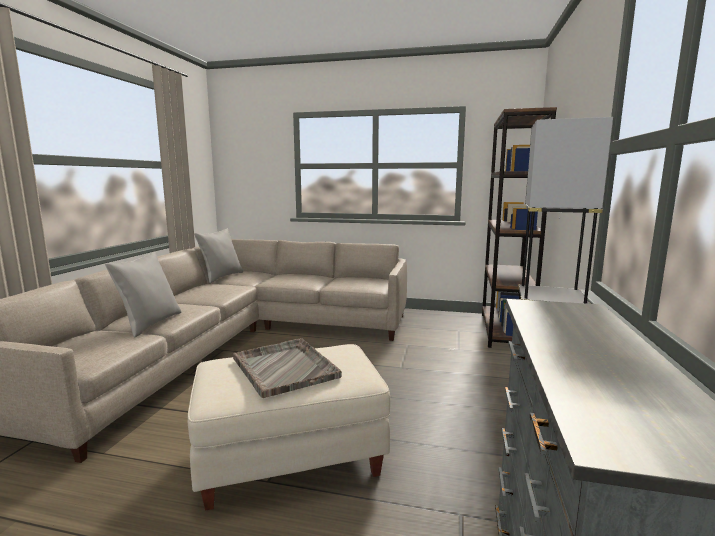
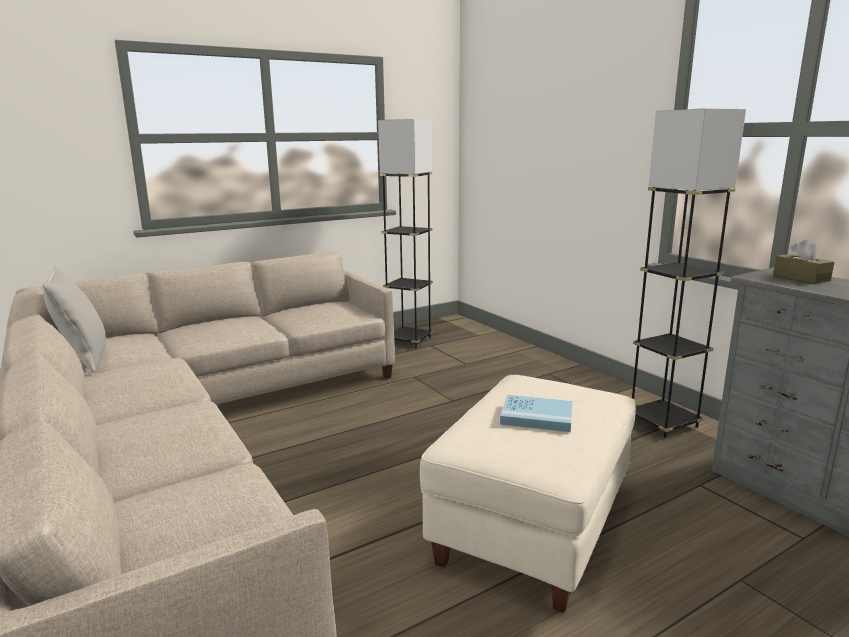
camera: 45 degrees left, 5 degrees up
(150, 324) = (189, 456): grey pillow -> none
(284, 367) = (537, 416): grey tray -> blue book
(450, 323) = (409, 340): none -> grey floor lamp
(505, 331) = (469, 333): brown bookcase -> none
(576, 316) = (801, 277): none -> brown tissue box

